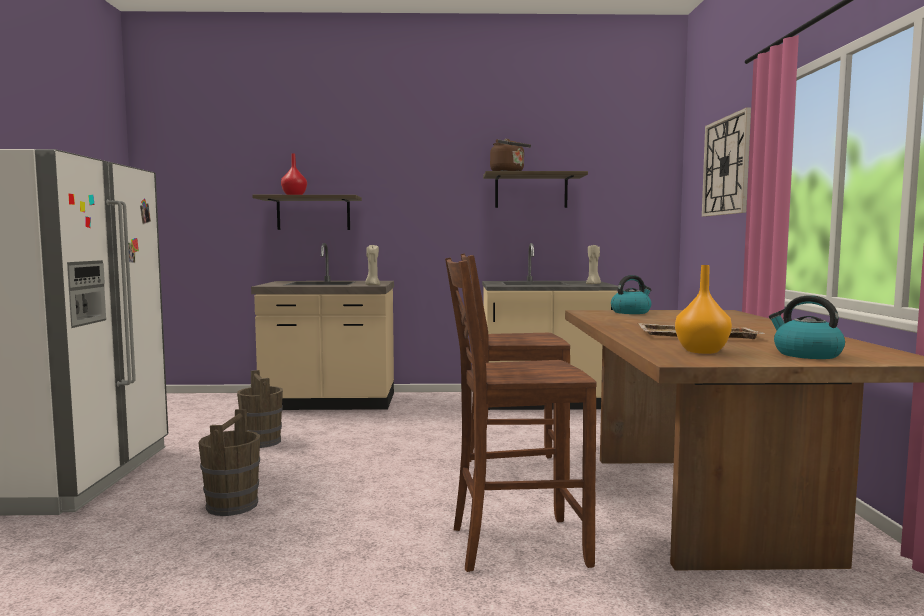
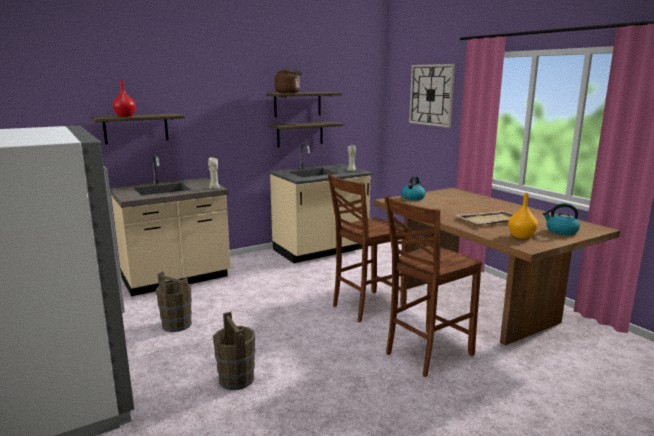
camera: 30 degrees left, 10 degrees up
(533, 233) = (300, 134): none -> shelf

